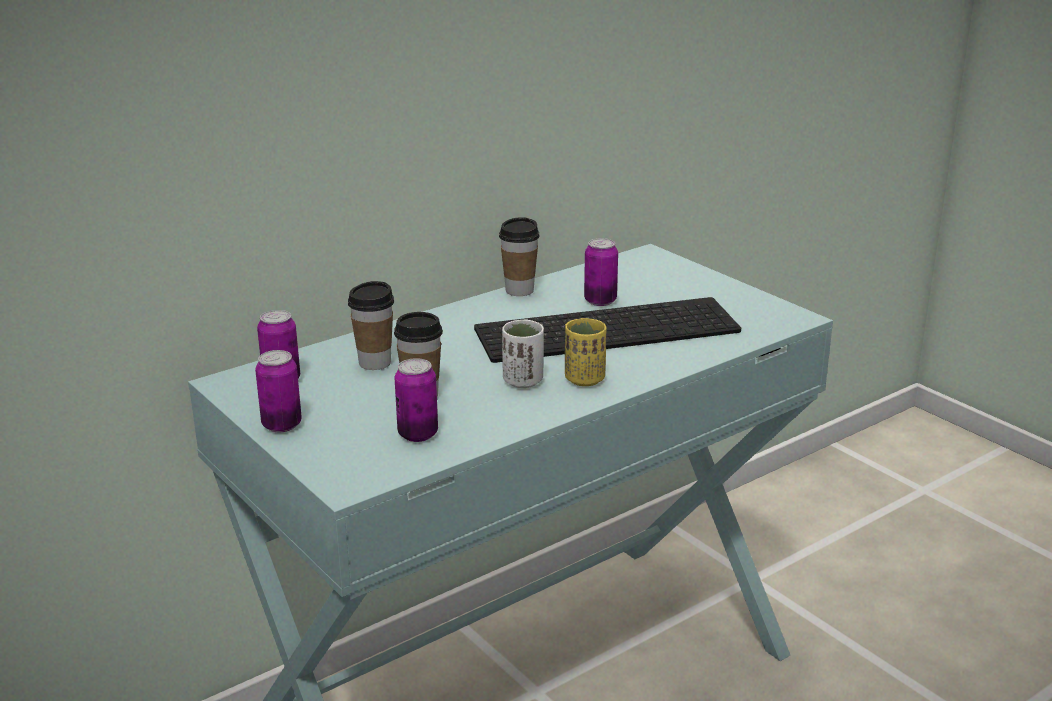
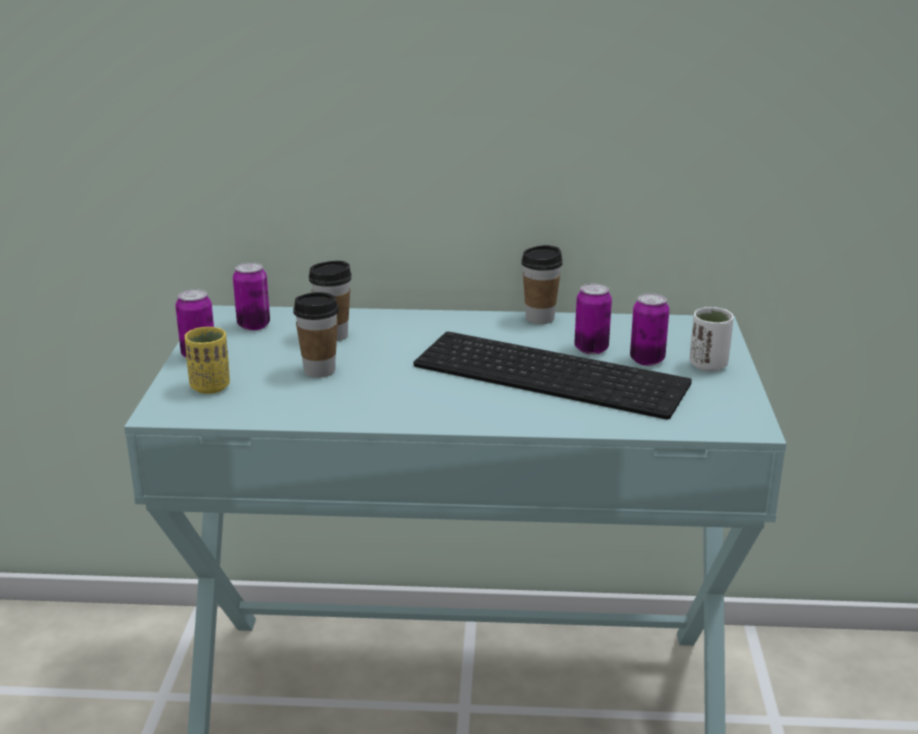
camera: 40 degrees right, 0 degrees up
(418, 434) = (266, 397): can -> can (647, 360)
(523, 381) = (409, 388): white cup -> white cup (708, 365)
(584, 379) = (457, 406): yellow cup -> yellow cup (210, 387)

